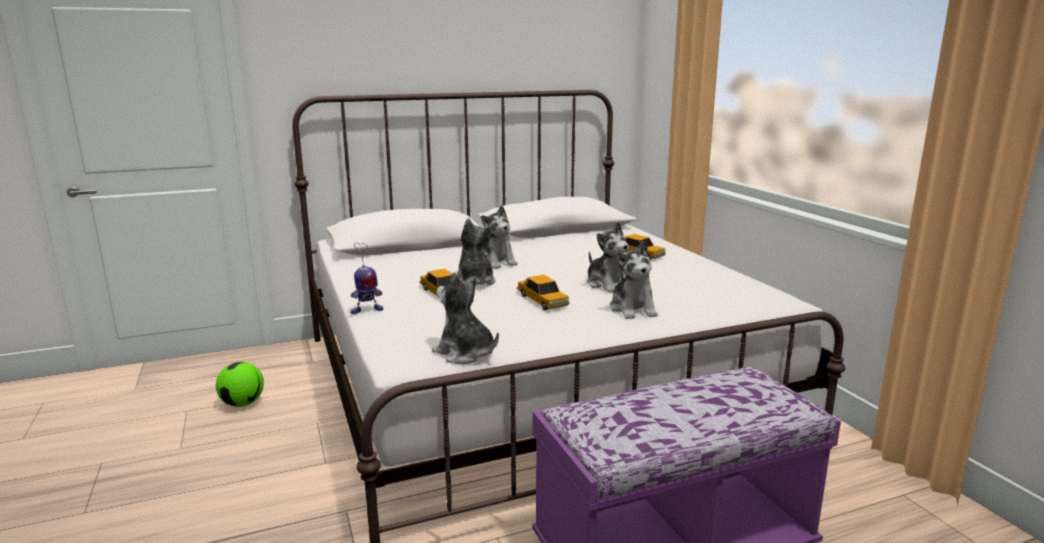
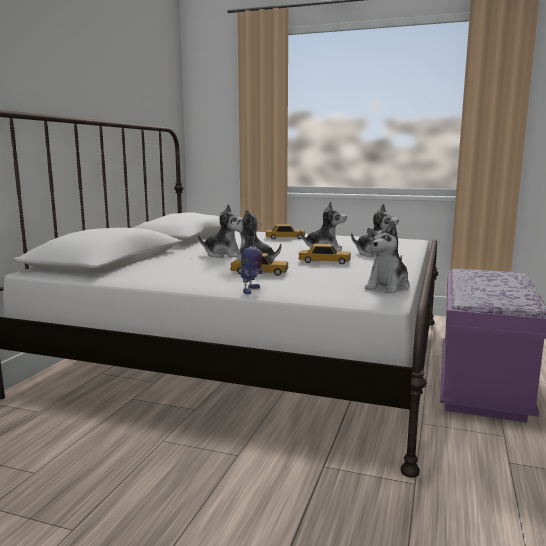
camera: 50 degrees left, 5 degrees down
(243, 403) = (48, 468): football -> none
(465, 353) = (388, 287): plush toy -> plush toy turned 45 degrees counterclockwise

